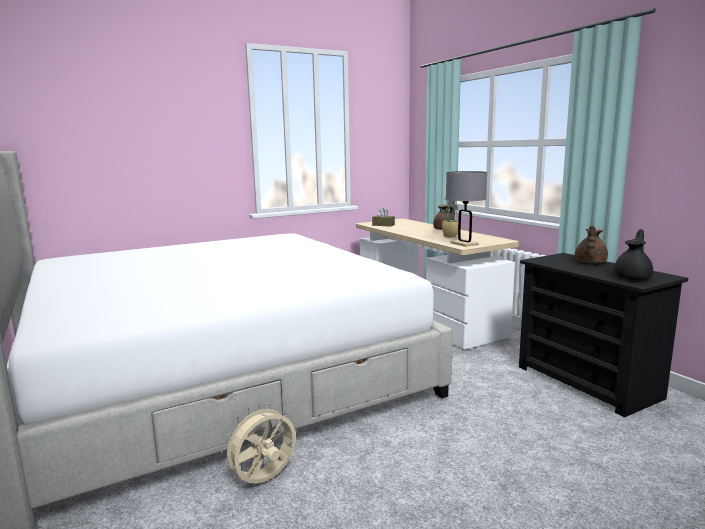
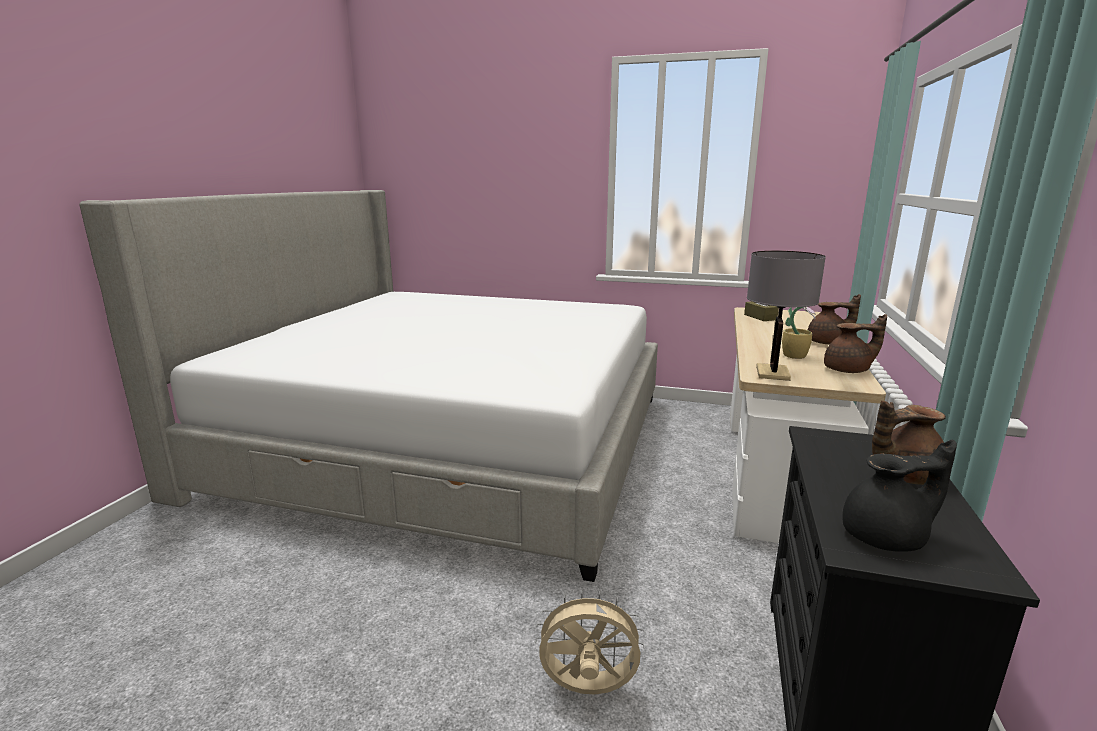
camera: 45 degrees right, 5 degrees up
(264, 480) = (315, 558): beige fan -> beige fan (587, 690)
(484, 236) = (848, 370): none -> brown teapot

